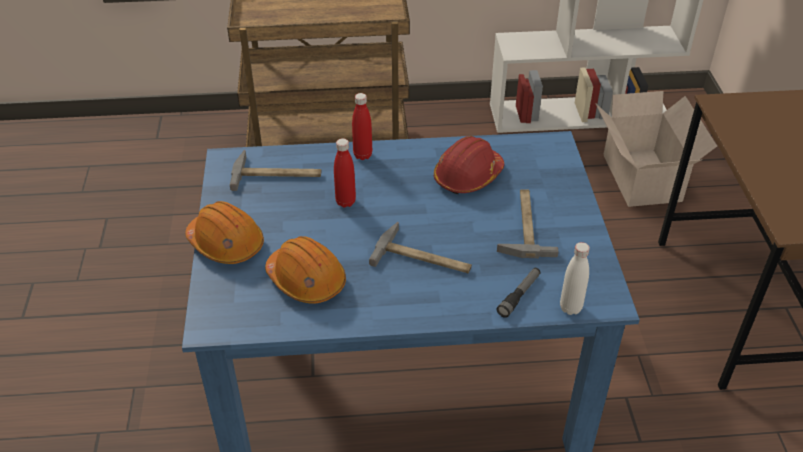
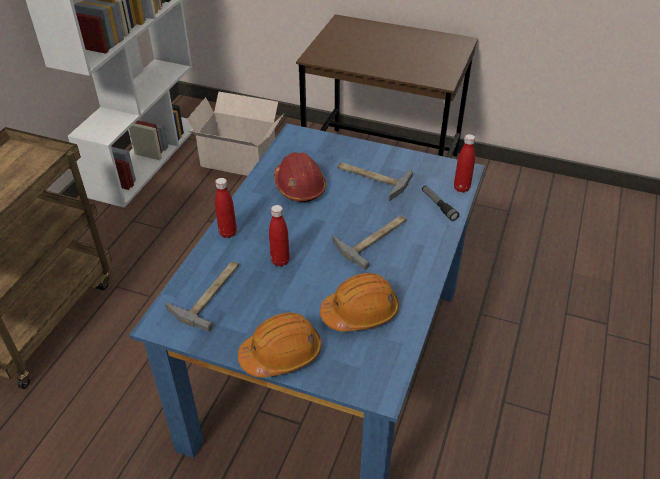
camera: 65 degrees left, 0 degrees up
(570, 308) = (461, 188): white bottle -> red bottle

